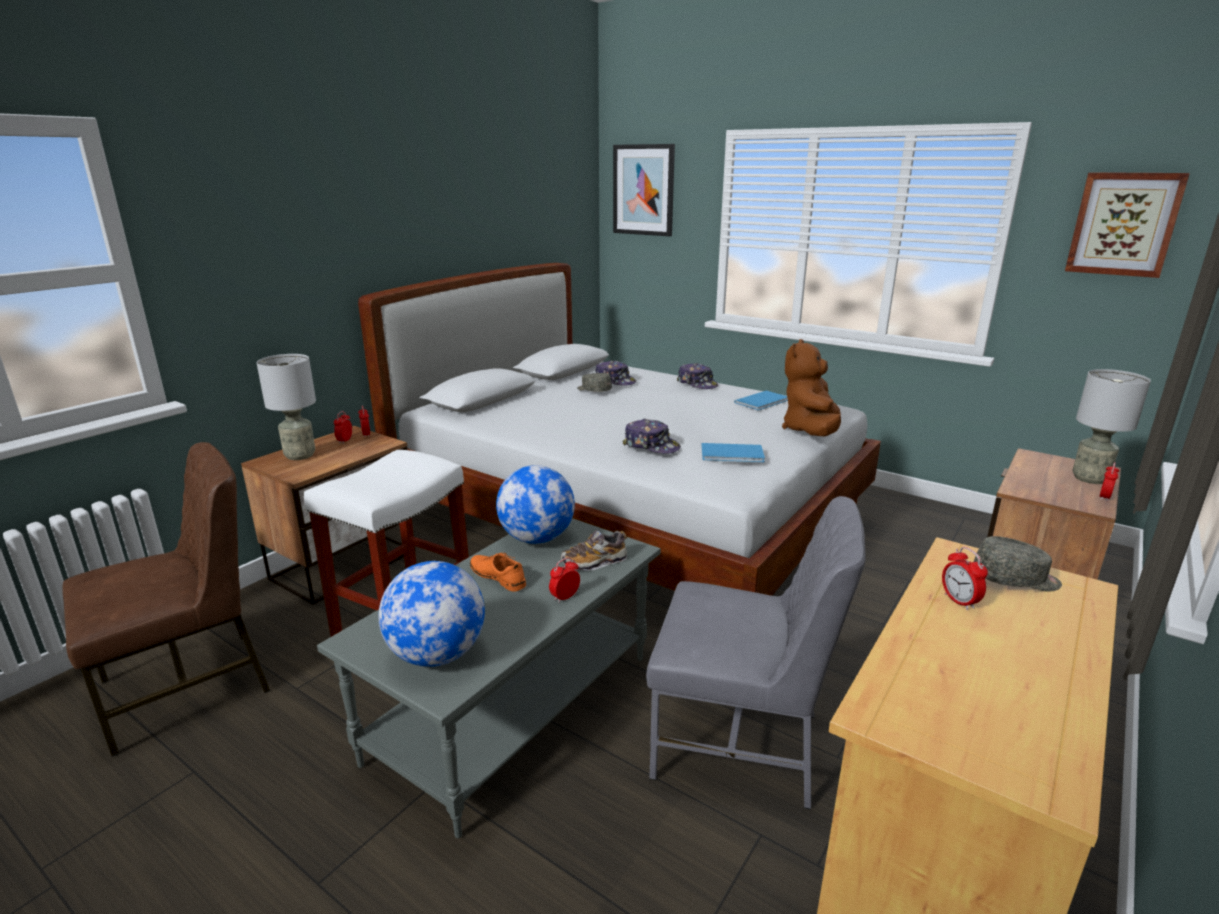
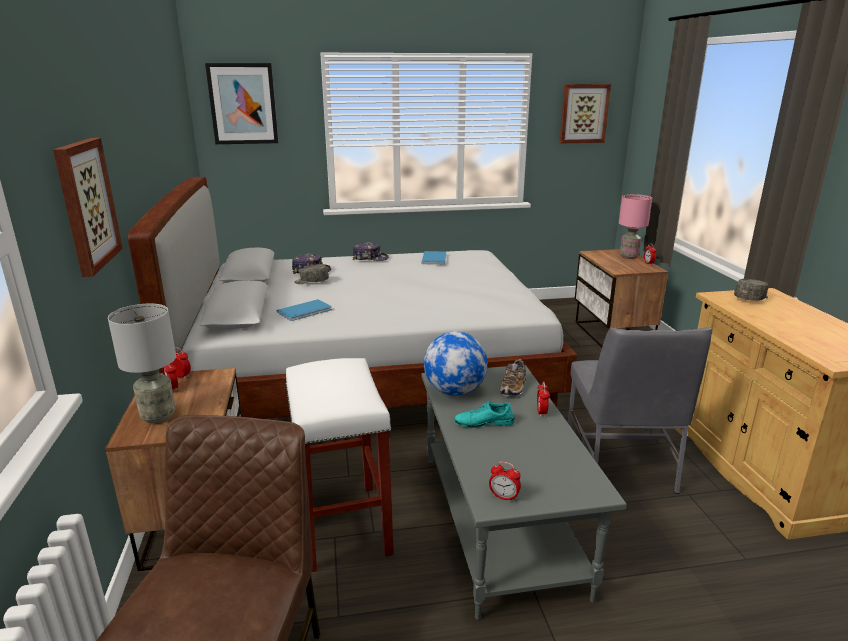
camera: 45 degrees left, 0 degrees up
(282, 262) = (86, 204): none -> picture
(437, 655) = (553, 478): globe -> none
(498, 576) = (484, 422): orange shoe -> turquoise shoe
(651, 446) = (443, 303): cap -> none
(734, 455) = (496, 292): blue book -> blue book (306, 311)
(740, 744) = (620, 463): grey chair -> grey chair turned 120 degrees clockwise
(810, 431) = (495, 268): brown plush toy -> none
(959, 601) = (759, 313): alarm clock -> alarm clock (504, 497)
(1088, 478) = (628, 257): grey table lamp -> pink table lamp

